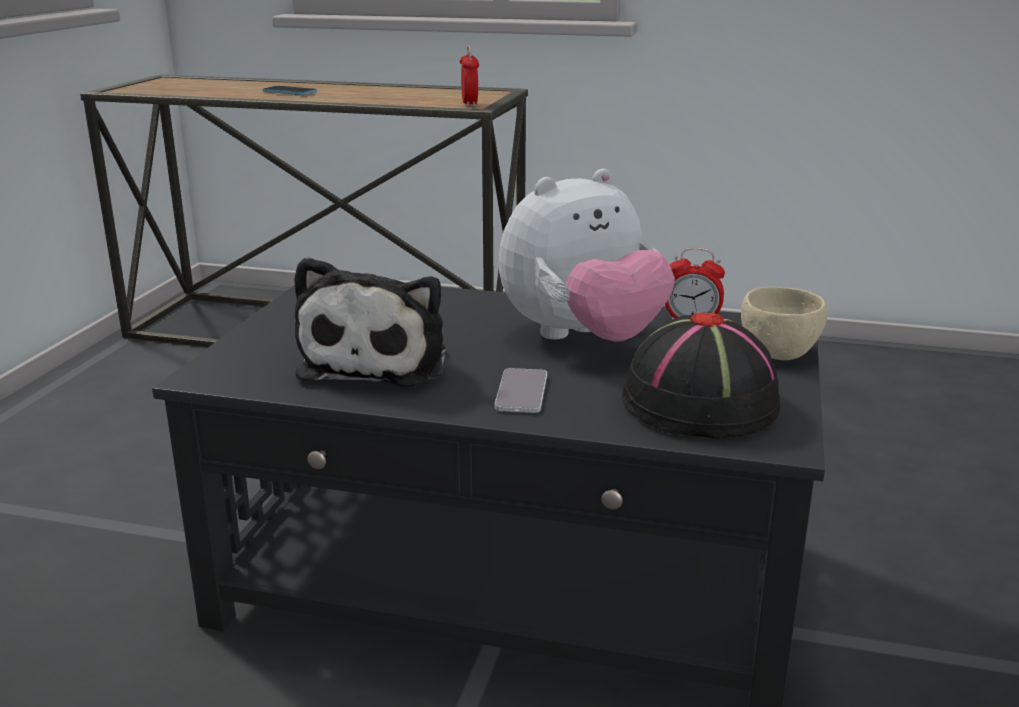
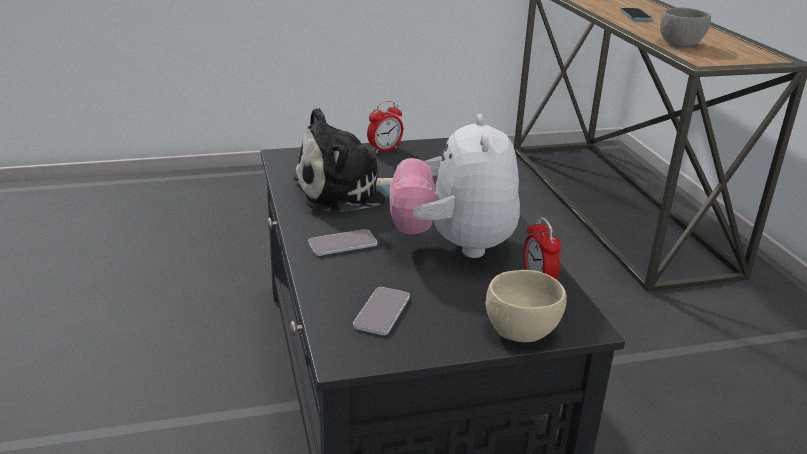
camera: 60 degrees right, 5 degrees up
(406, 100) = (679, 43): none -> grey bowl
(469, 104) = (709, 60): alarm clock -> alarm clock (384, 149)
(583, 339) = (453, 245): plush toy -> plush toy turned 60 degrees clockwise
(700, 404) = (382, 312): black hat -> phone

